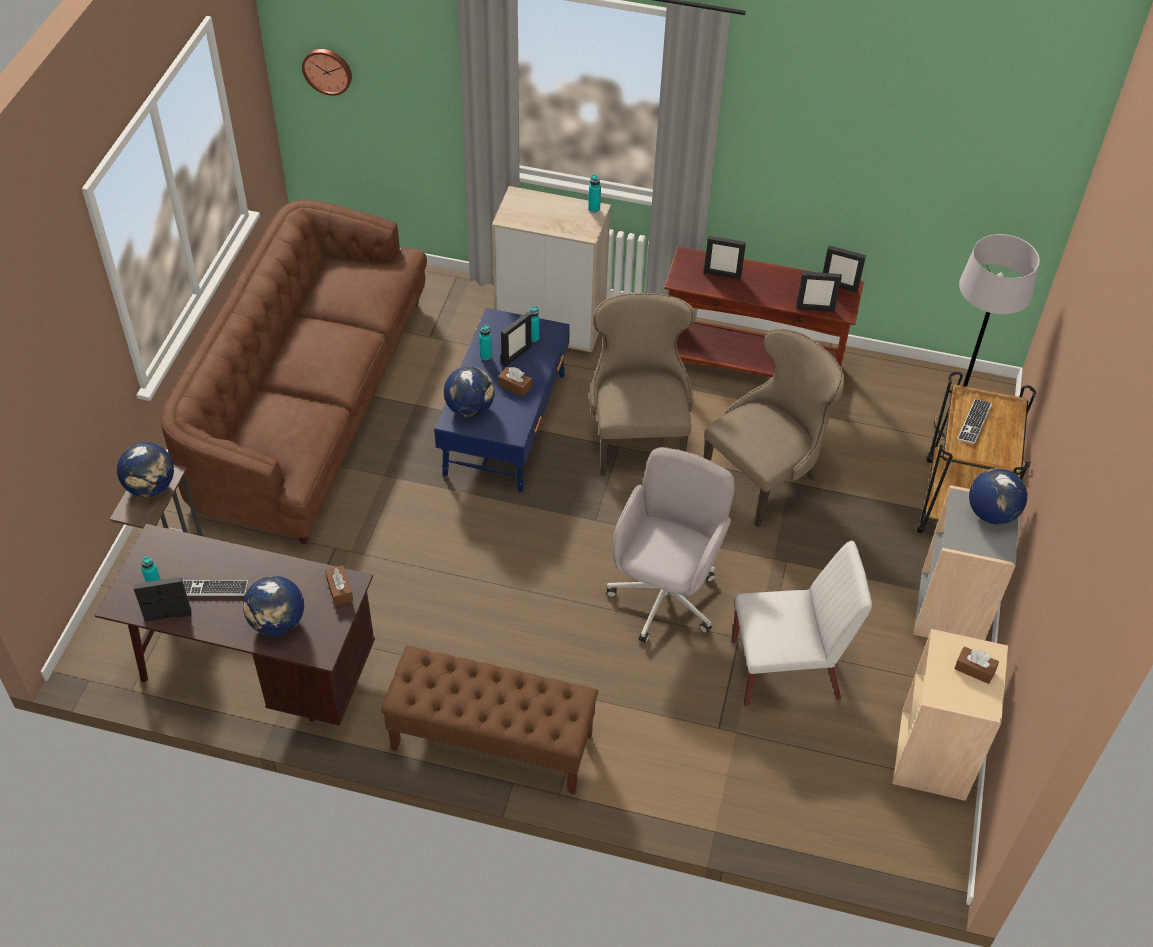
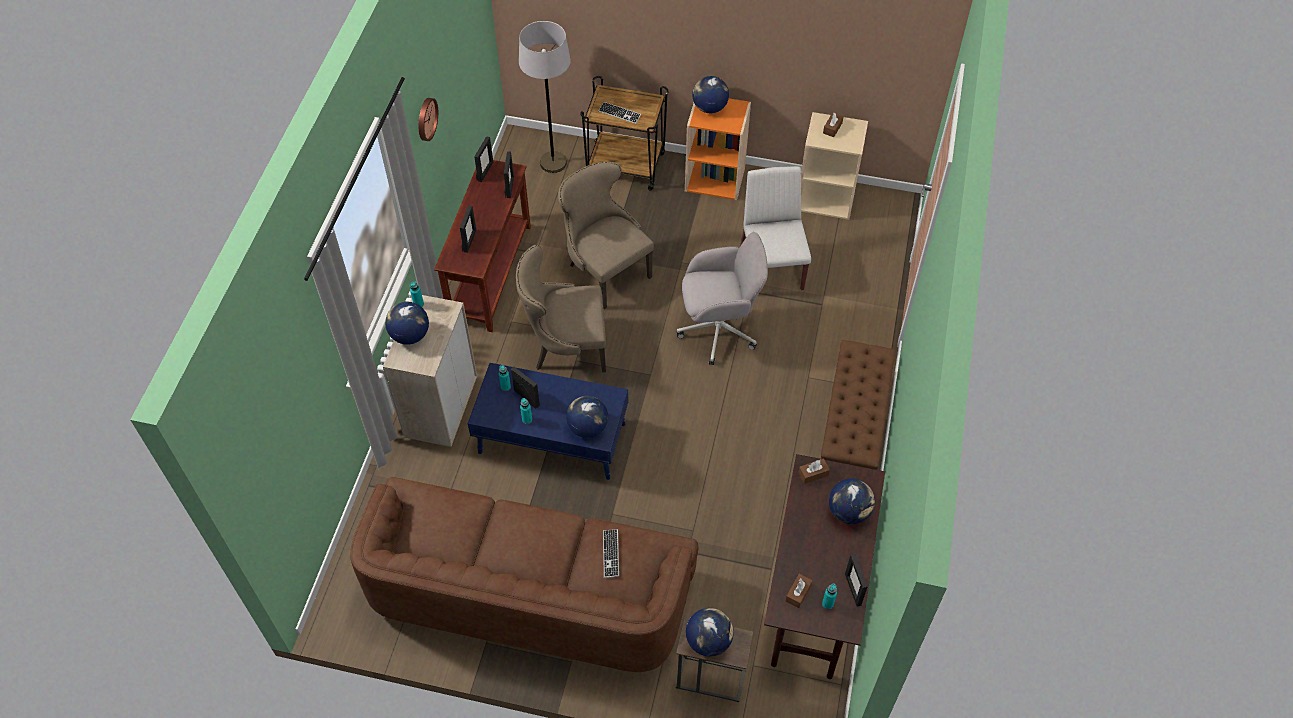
camera: 90 degrees left, 5 degrees up
(212, 589) = (824, 561): keyboard -> keyboard (611, 554)
(328, 70) = (273, 475): wall clock -> wall clock (426, 119)
(515, 386) = (562, 397): brown tissue box -> brown tissue box (798, 593)
(550, 204) = (410, 335): none -> globe
(665, 598) = (719, 332): grey office chair -> grey office chair turned 150 degrees clockwise
(952, 610) = (715, 179): grey bookcase -> orange bookcase

